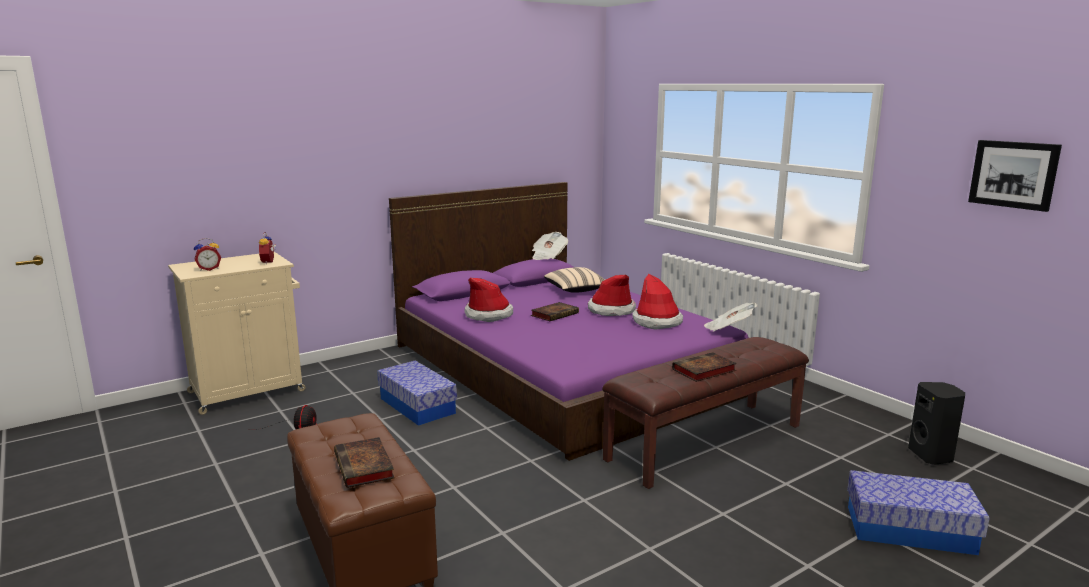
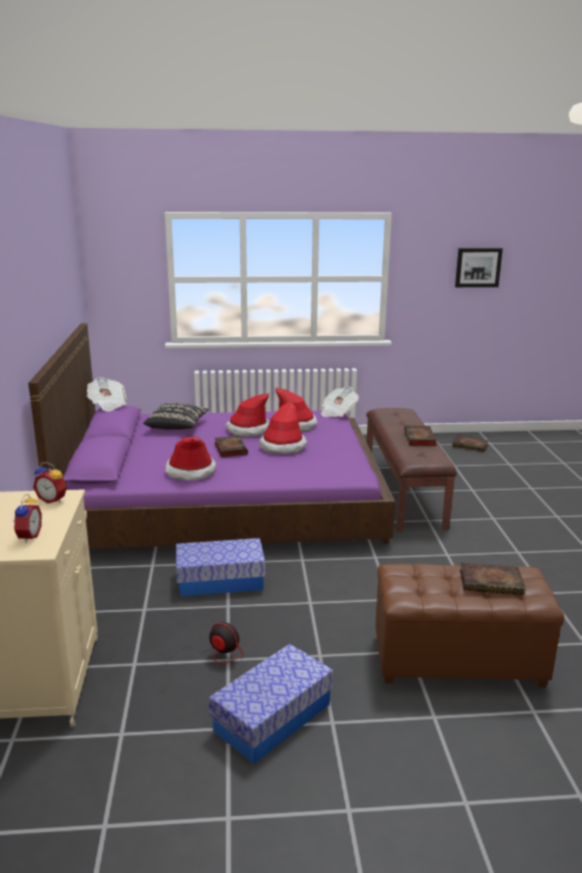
camera: 60 degrees left, 5 degrees up
(576, 290) = (177, 426): beige pillow -> black pillow
(589, 328) = (282, 446): none -> hat
(909, 530) = (538, 480): storage box -> storage box (272, 717)
(932, 456) = (471, 445): black speaker -> book

